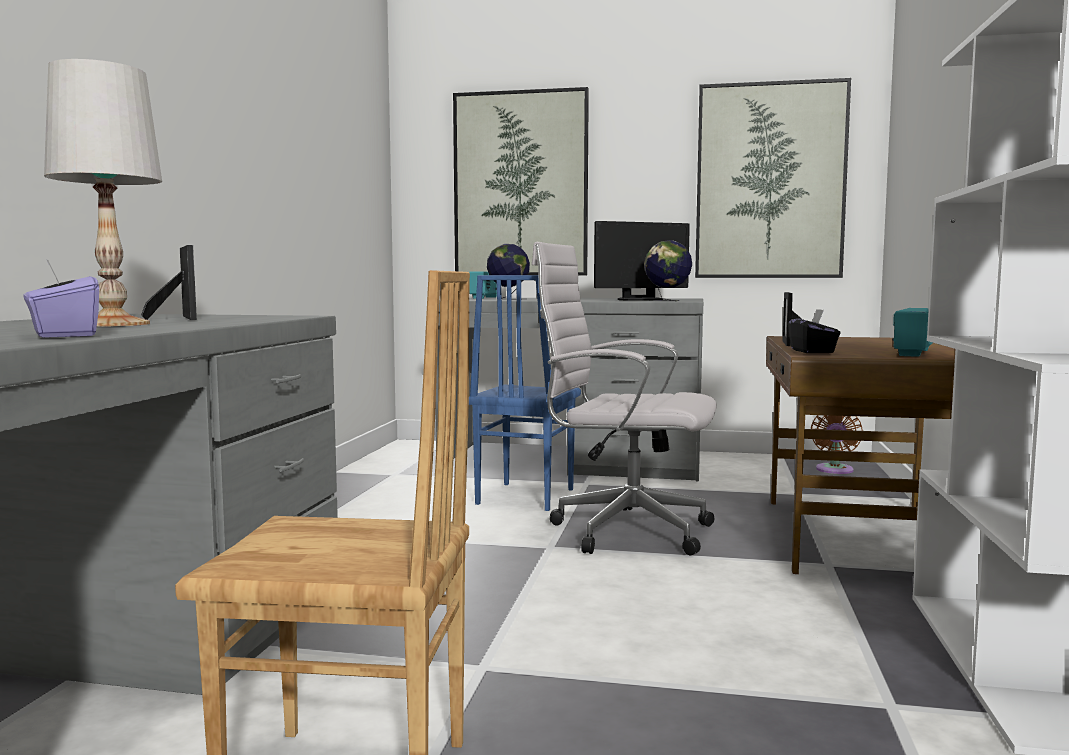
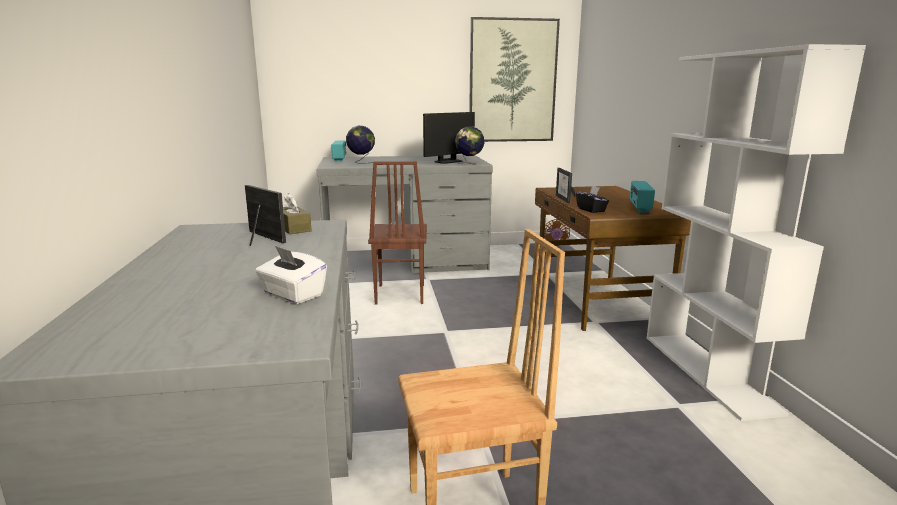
camera: 20 degrees left, 10 degrees up
(63, 335) = (292, 295): purple tissue box -> white tissue box
(114, 324) = (254, 260): white table lamp -> none
(243, 316) = (293, 228): none -> brown tissue box
(520, 184) = (354, 79): picture -> none
(523, 496) = (399, 294): blue chair -> brown chair
(623, 531) = (477, 313): white office chair -> none

